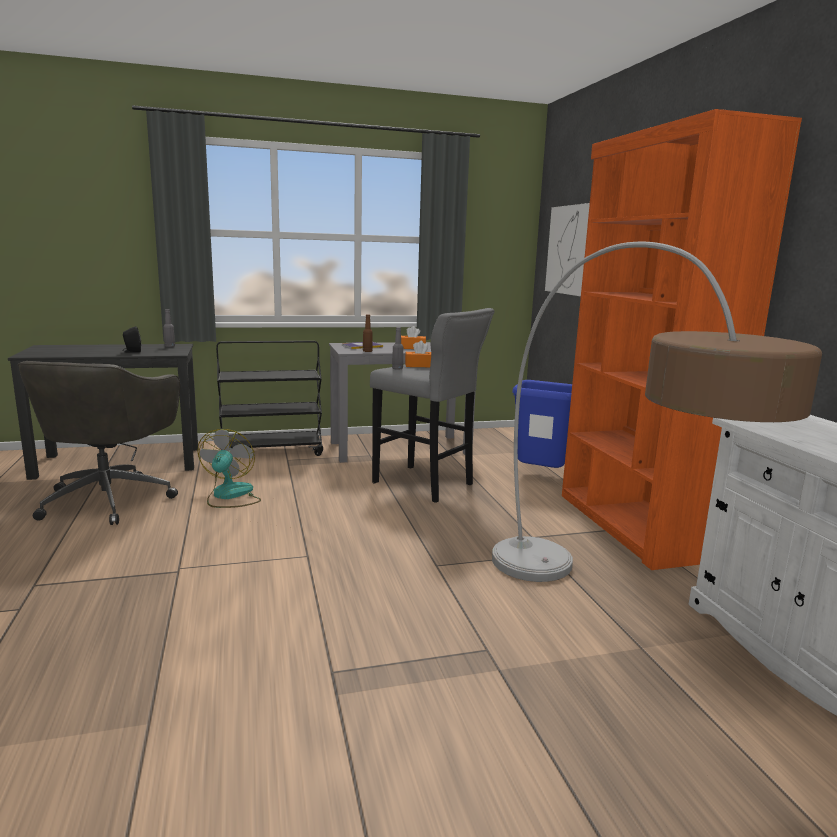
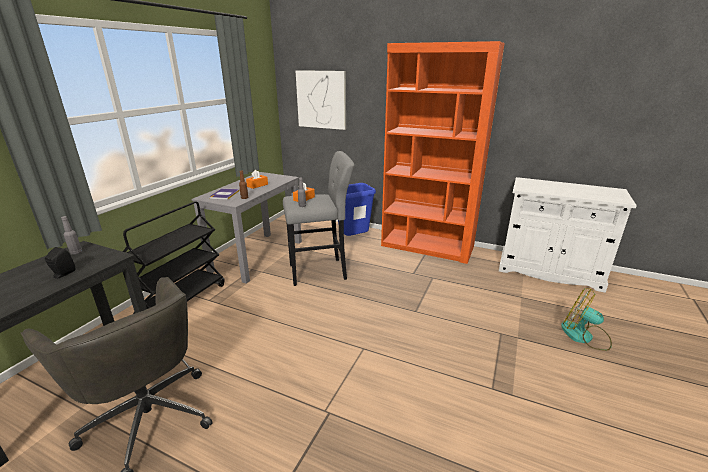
camera: 50 degrees left, 10 degrees up
(230, 496) = (235, 347): fan -> fan (584, 336)
(608, 619) = (496, 292): floor lamp -> none

